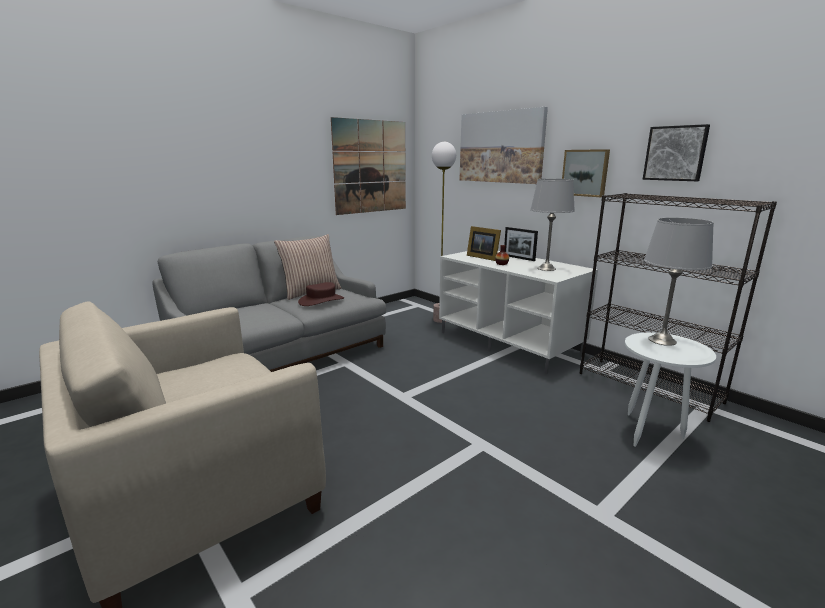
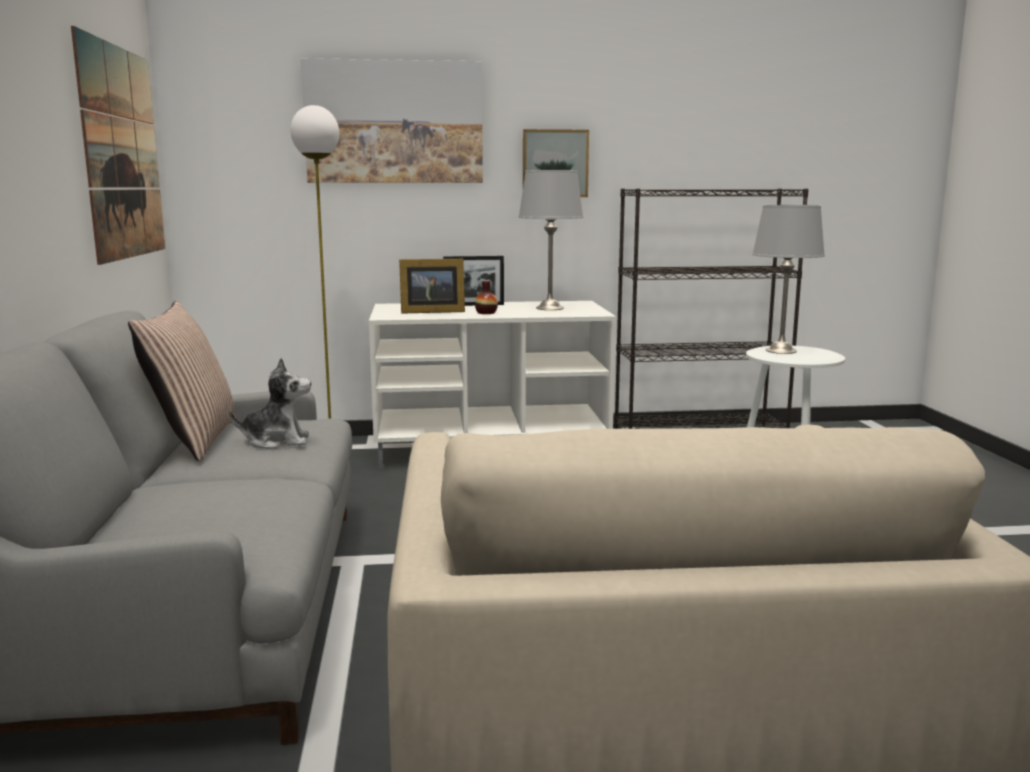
camera: 55 degrees left, 5 degrees down
(321, 300) = (277, 441): brown hat -> plush toy
(675, 153) = (671, 137): picture -> none

